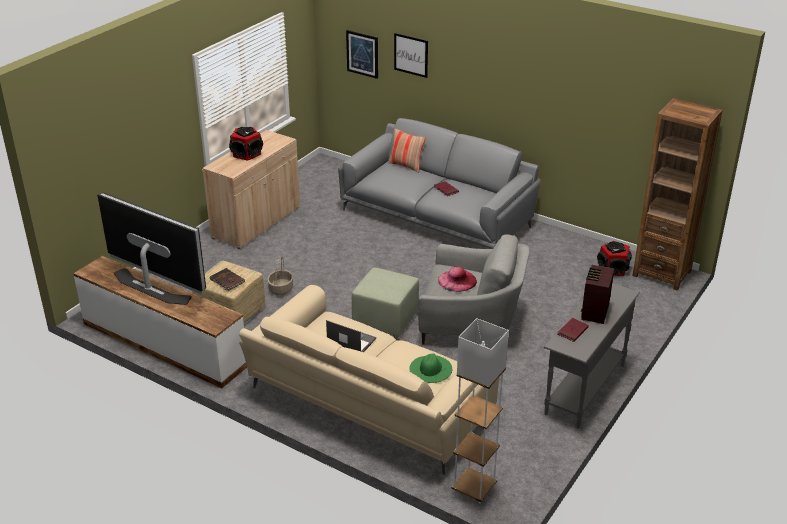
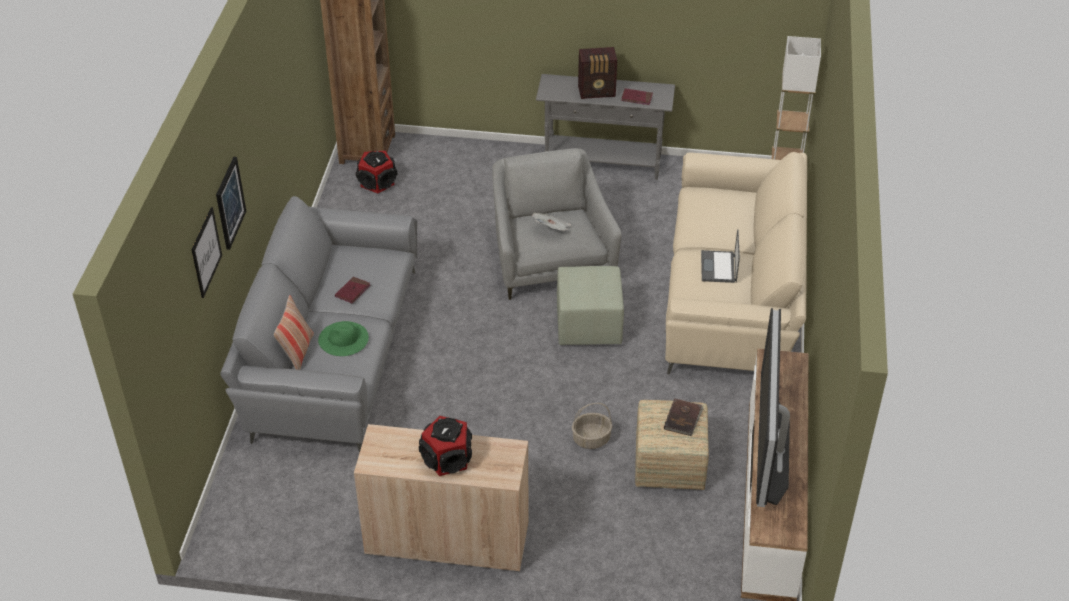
camera: 115 degrees left, 10 degrees up
(362, 53) = (179, 334): picture -> picture (230, 203)
(430, 369) = (716, 203): green hat -> green hat (343, 338)
(457, 280) = (552, 229): pink hat -> newspaper

